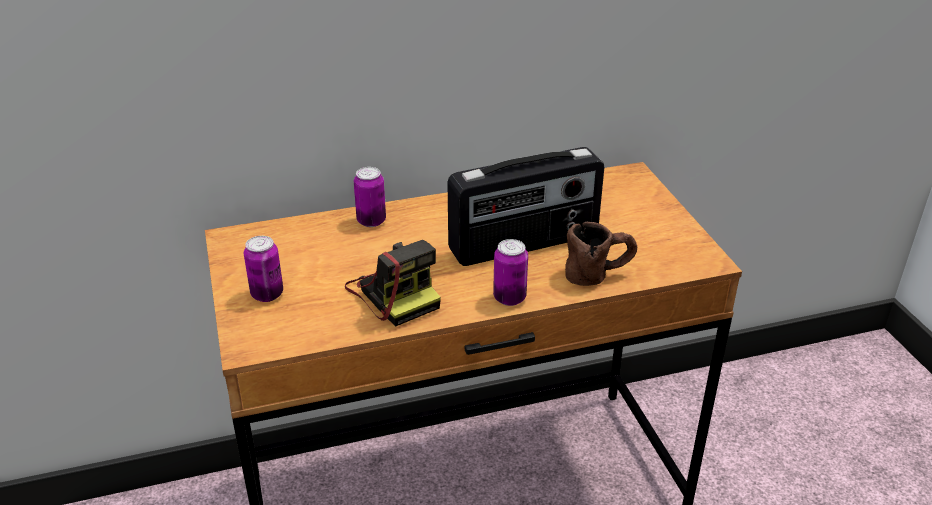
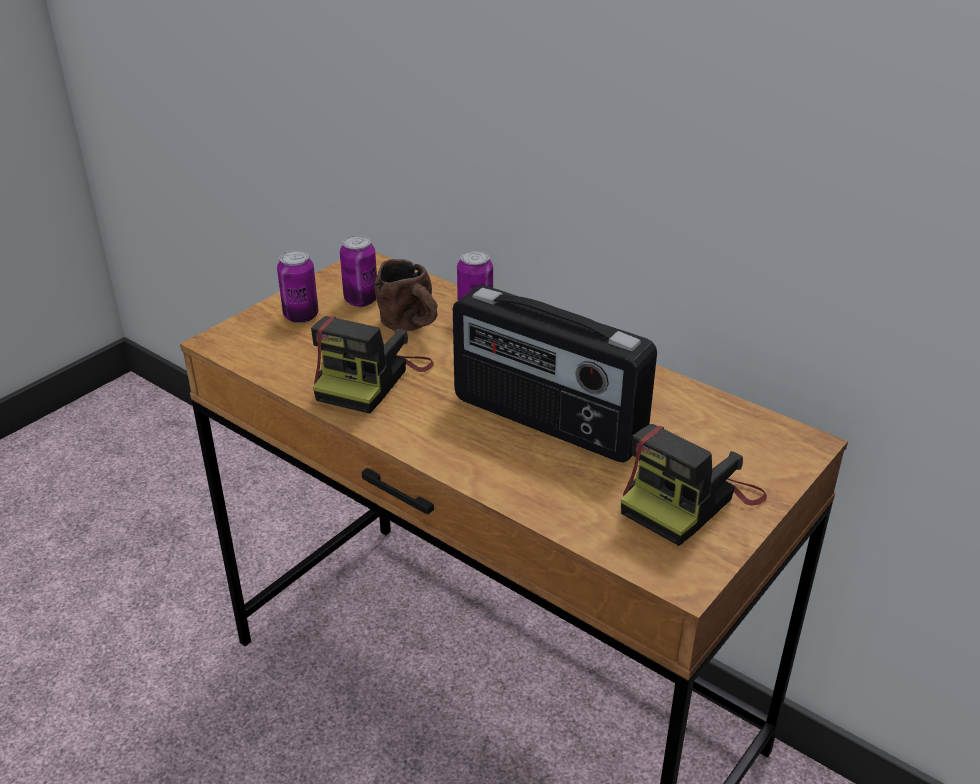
camera: 55 degrees right, 0 degrees up
(509, 298) = (435, 451): can -> can (361, 300)
(599, 274) = (549, 496): brown mug -> brown mug (413, 327)
(647, 230) = (689, 500): none -> camera

